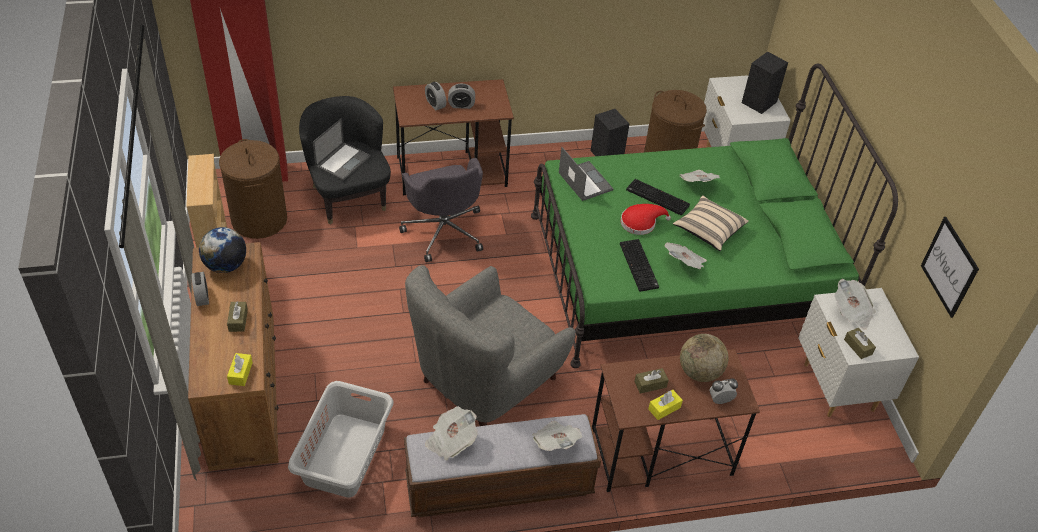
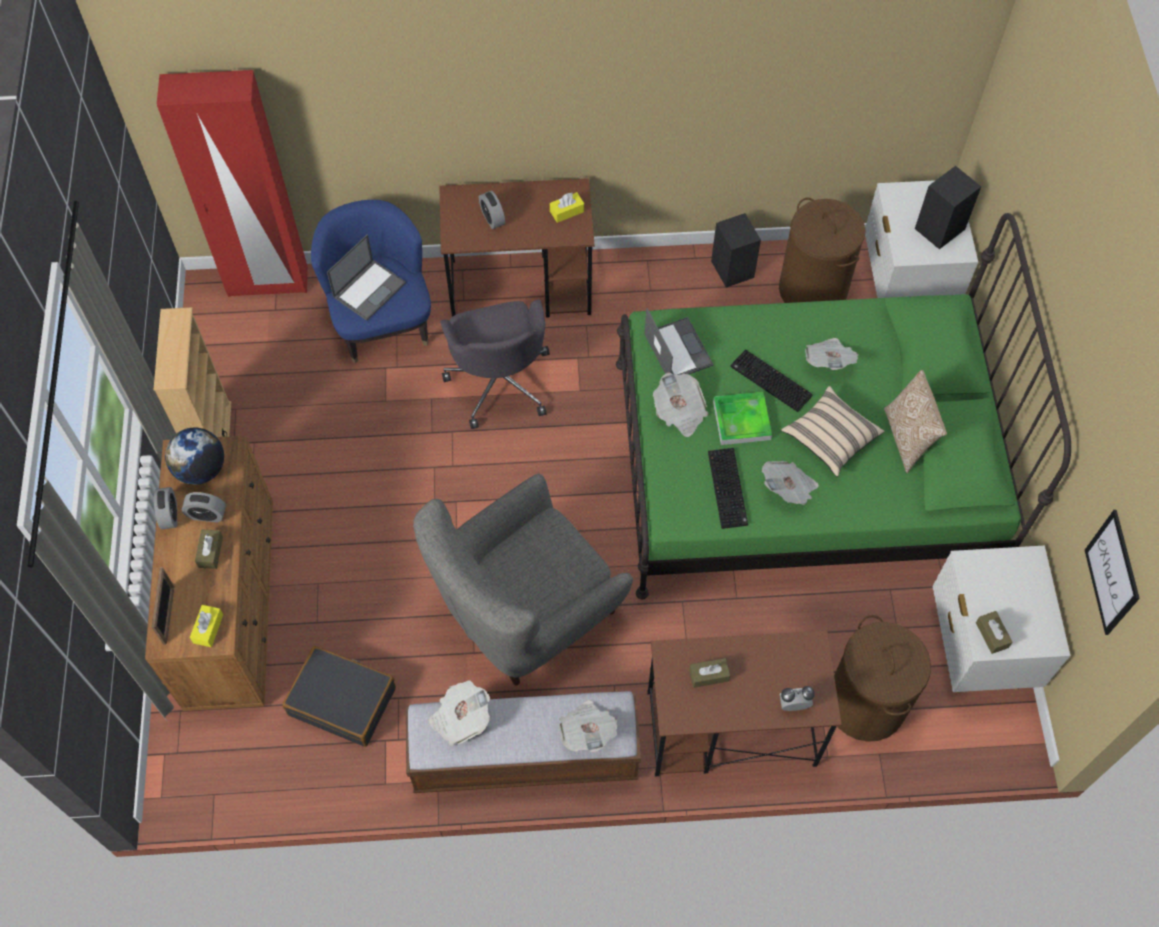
camera: 10 degrees right, 15 degrees up
(206, 365) = (169, 614): none -> picture frame
(259, 219) = (266, 351): brown laundry basket -> brown laundry basket (865, 703)
(343, 455) = (342, 700): grey laundry basket -> black suitcase
(348, 196) = (382, 320): black armchair -> blue armchair
(461, 105) = (527, 221): alarm clock -> alarm clock (207, 514)
(641, 223) = (741, 420): red hat -> tray
(664, 408) = (720, 711): yellow tissue box -> yellow tissue box (567, 211)
(700, 372) = (775, 662): globe -> none
(765, 228) = (907, 438): none -> pillow
(851, 312) = (995, 581): newspaper -> newspaper (679, 412)

